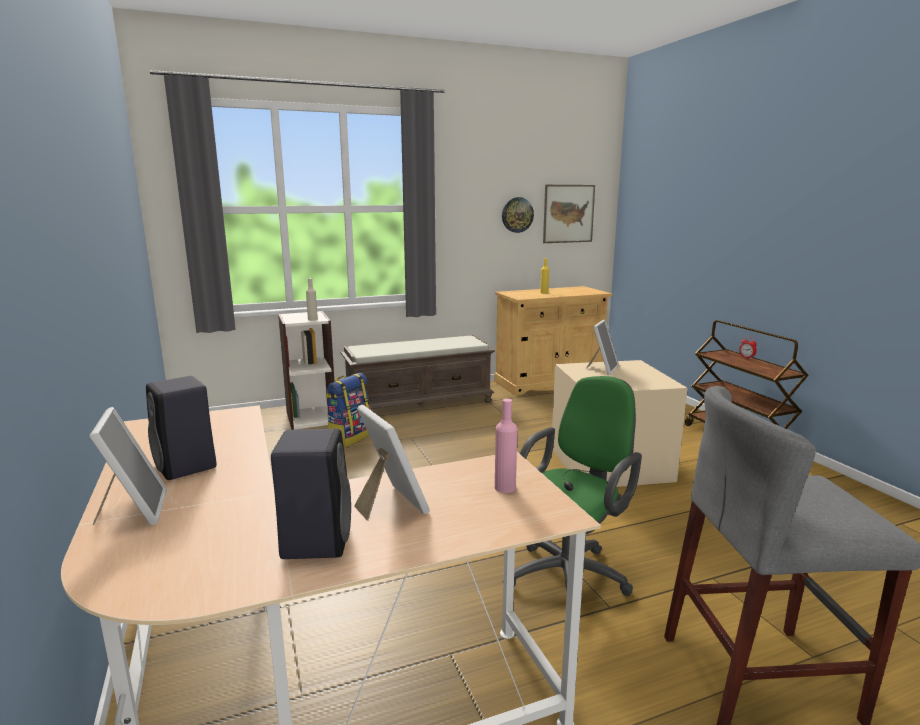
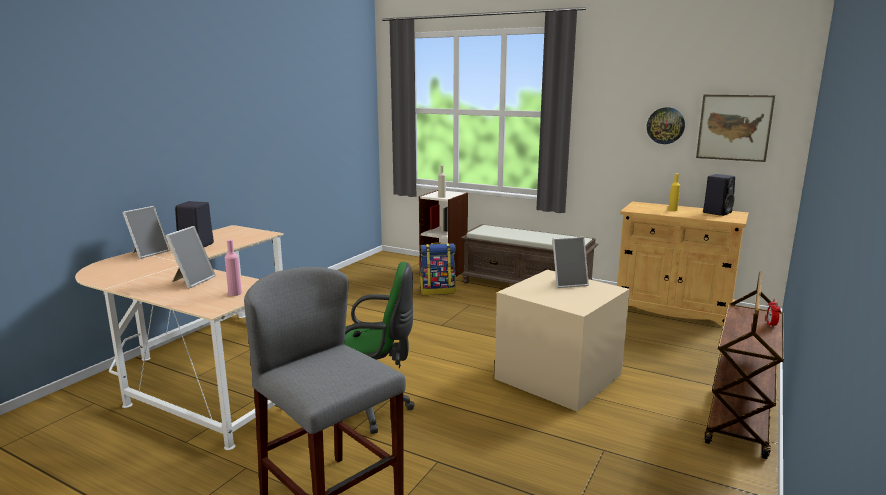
camera: 50 degrees right, 0 degrees up
(316, 539) = (148, 280): black speaker -> black speaker (717, 212)

